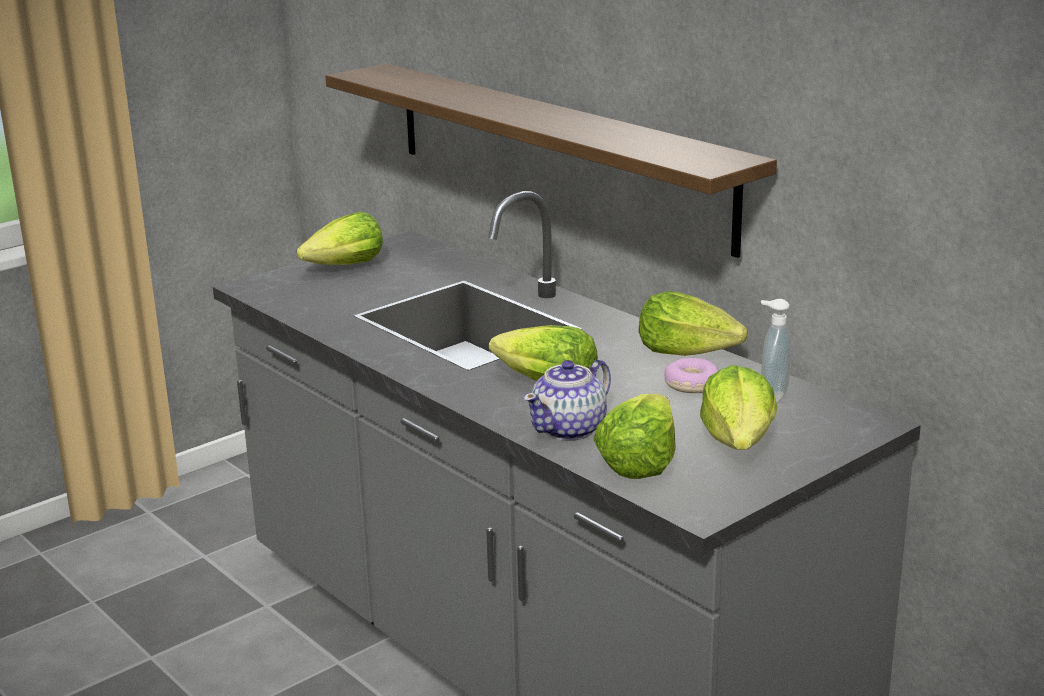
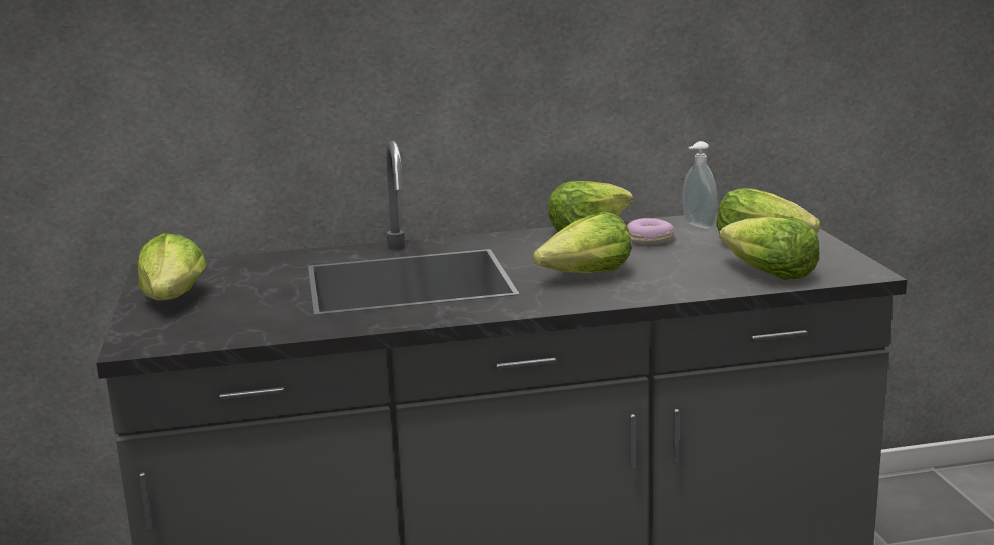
camera: 60 degrees left, 5 degrees down
(555, 152) = (357, 109): shelf -> none
(570, 429) = (686, 282): teapot -> none

